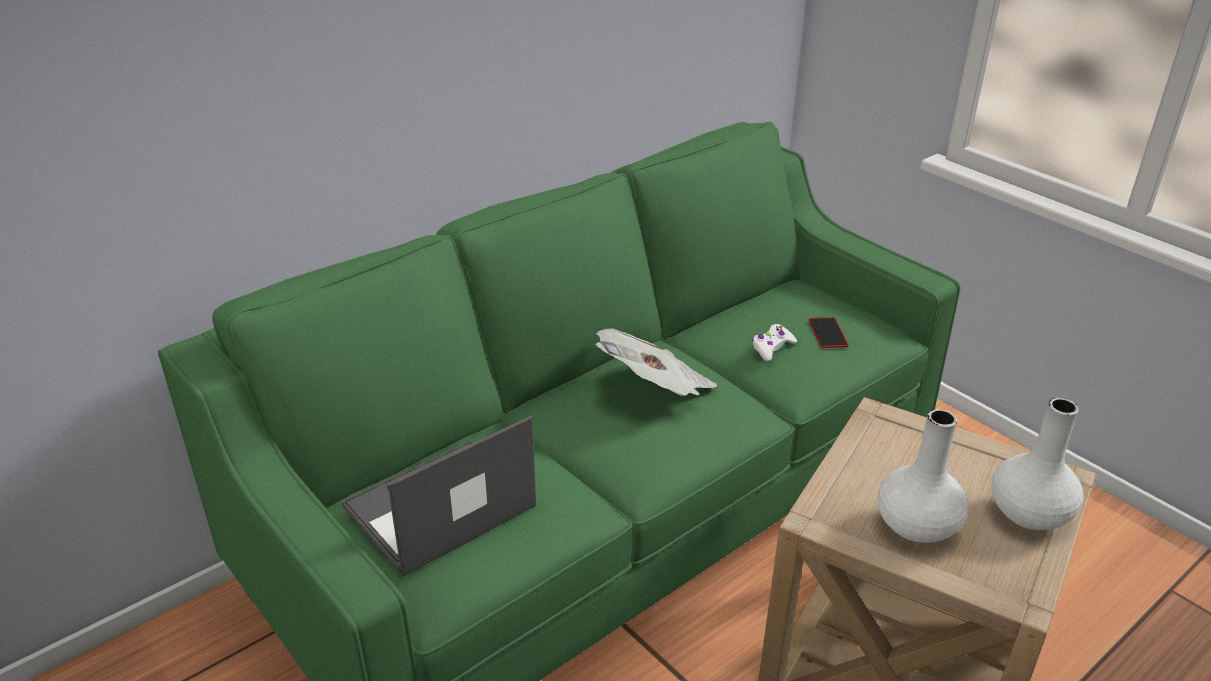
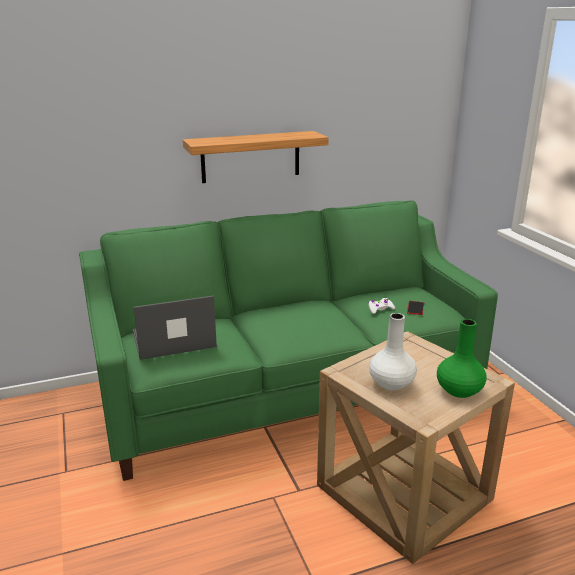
camera: 20 degrees right, 10 degrees down
(477, 80) = (251, 157): none -> shelf
(655, 389) = (307, 315): newspaper -> none
(1028, 514) = (458, 390): white vase -> green vase

